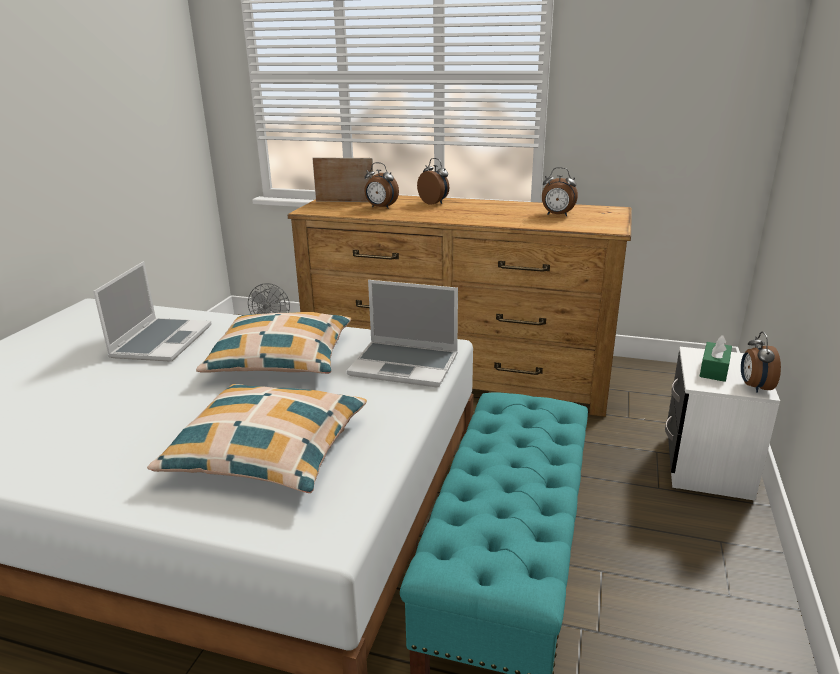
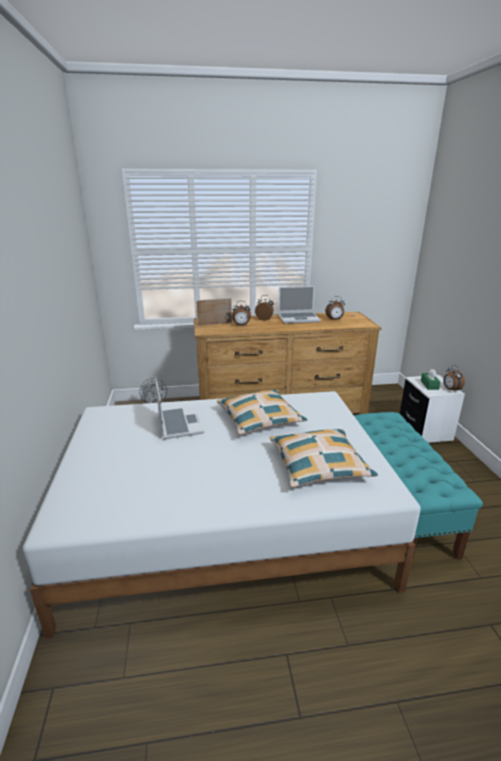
camera: 25 degrees left, 0 degrees up
(406, 365) = (324, 409): laptop -> laptop (299, 318)

